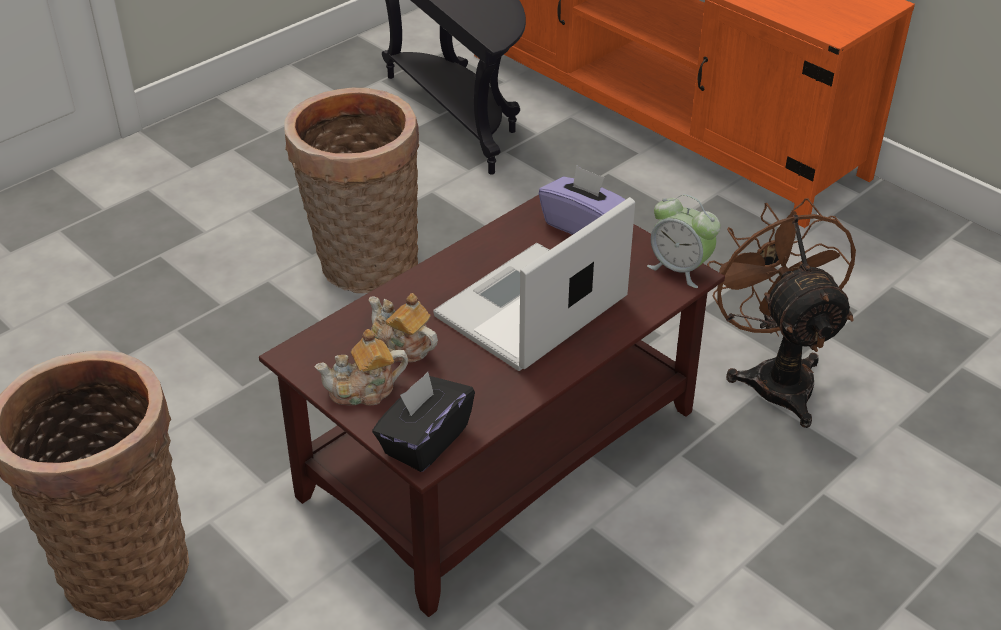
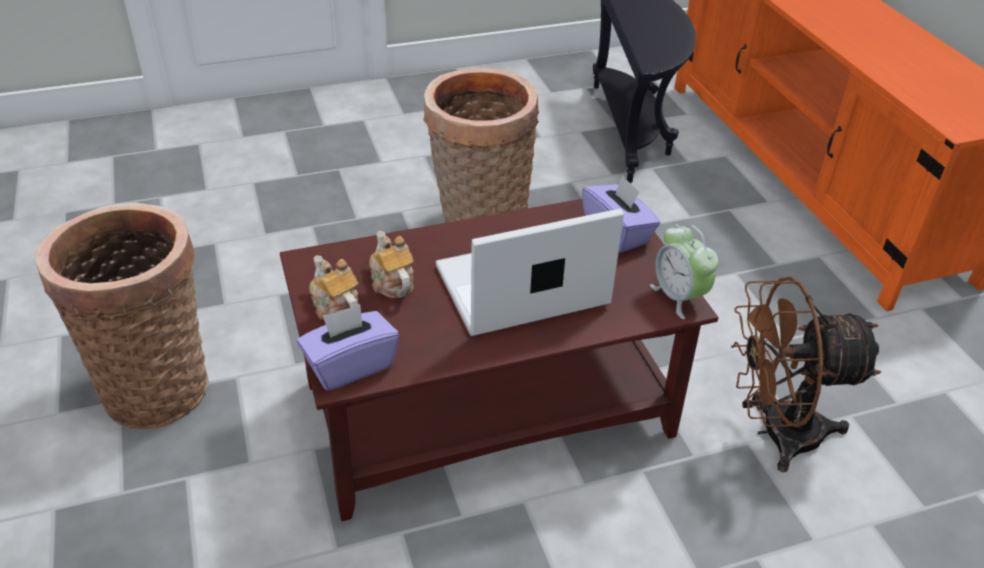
camera: 25 degrees right, 0 degrees up
(364, 390) = (335, 307): teapot -> teapot turned 45 degrees clockwise
(425, 440) = (350, 365): black tissue box -> purple tissue box
(774, 376) = (775, 433): brown fan -> brown fan turned 105 degrees counterclockwise

